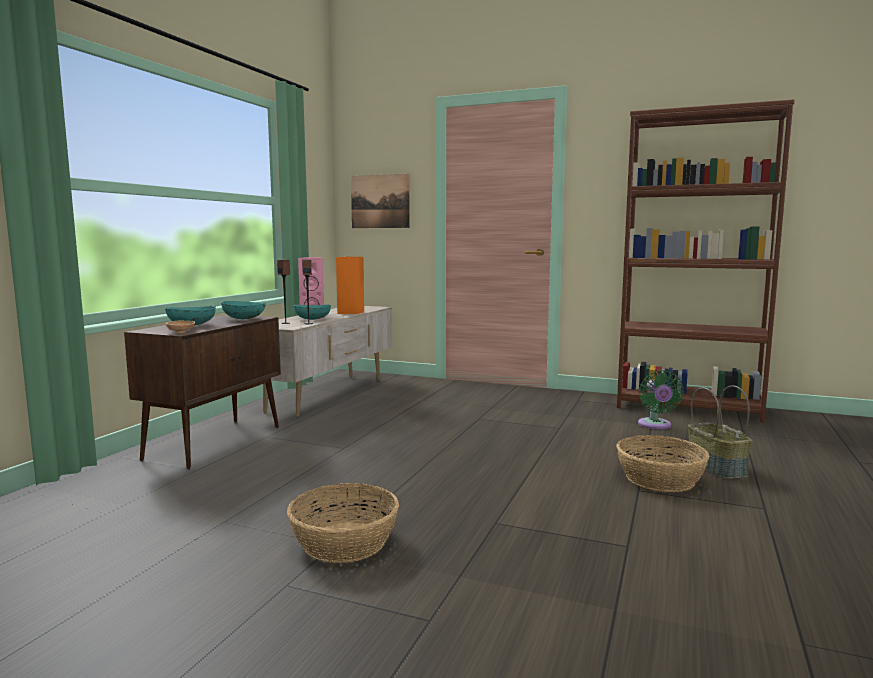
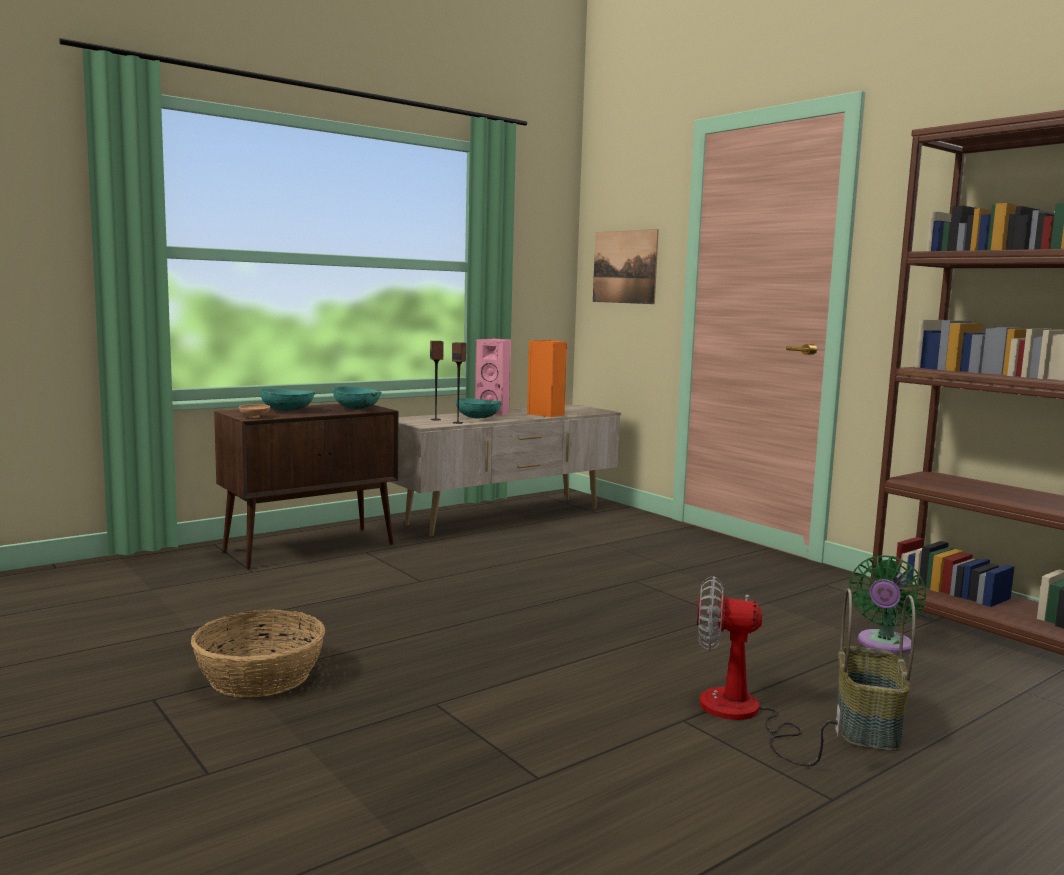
camera: 30 degrees right, 0 degrees up
(660, 479) = (744, 716): basket -> fan

